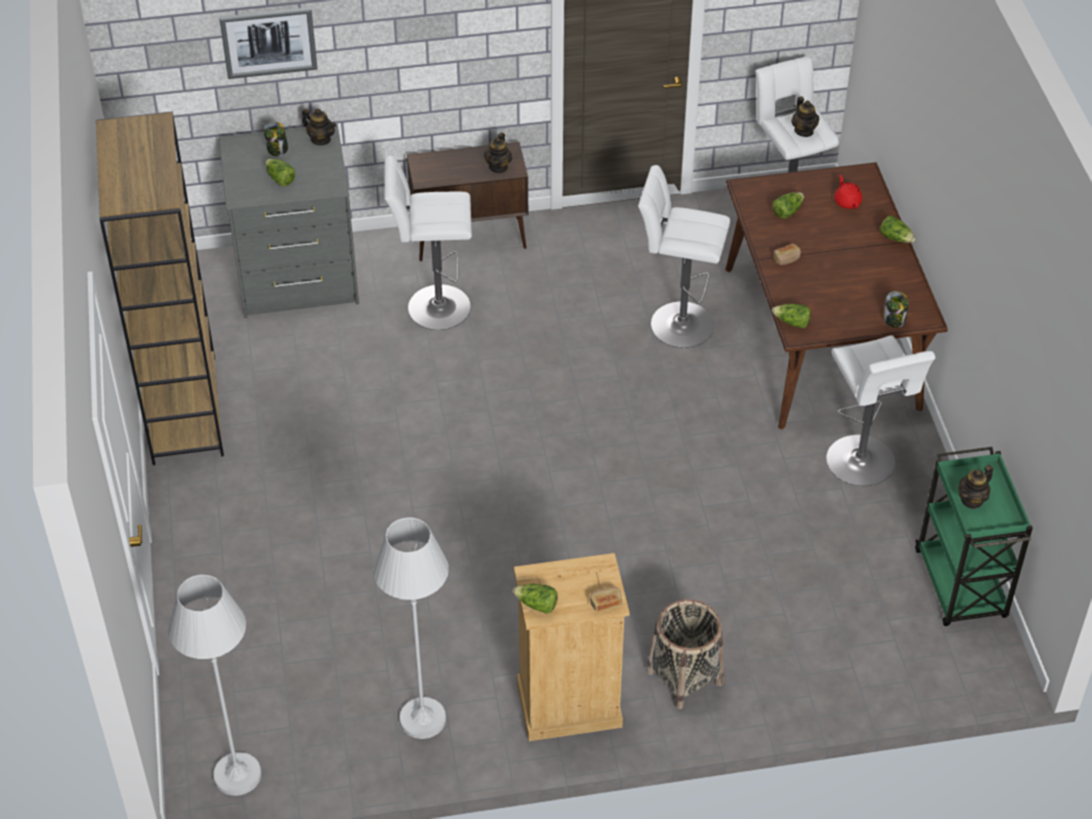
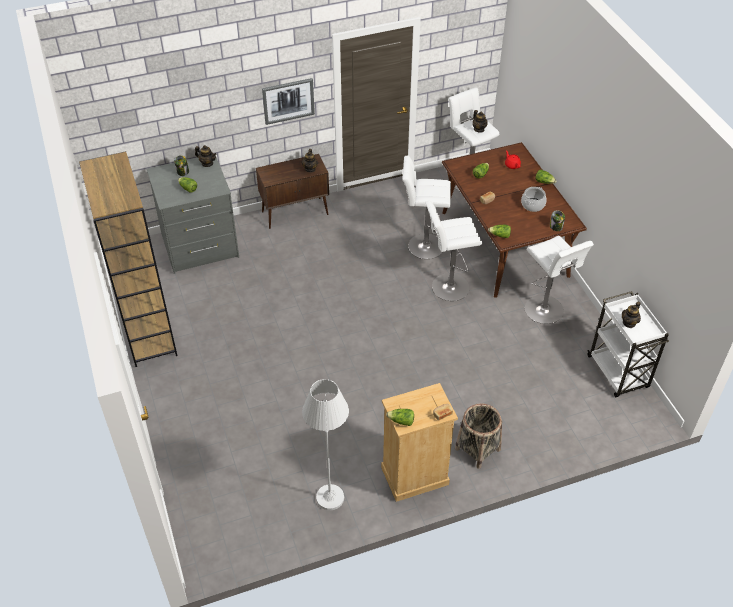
camera: 10 degrees left, 0 degrees up
(237, 775) = (224, 550): white floor lamp -> none
(268, 42) = (172, 108): picture -> picture (288, 101)
(434, 307) = (283, 254): white stool -> white stool (447, 287)
(864, 276) = (533, 205): none -> cooking pot
(961, 586) = (618, 373): green cart -> white cart

